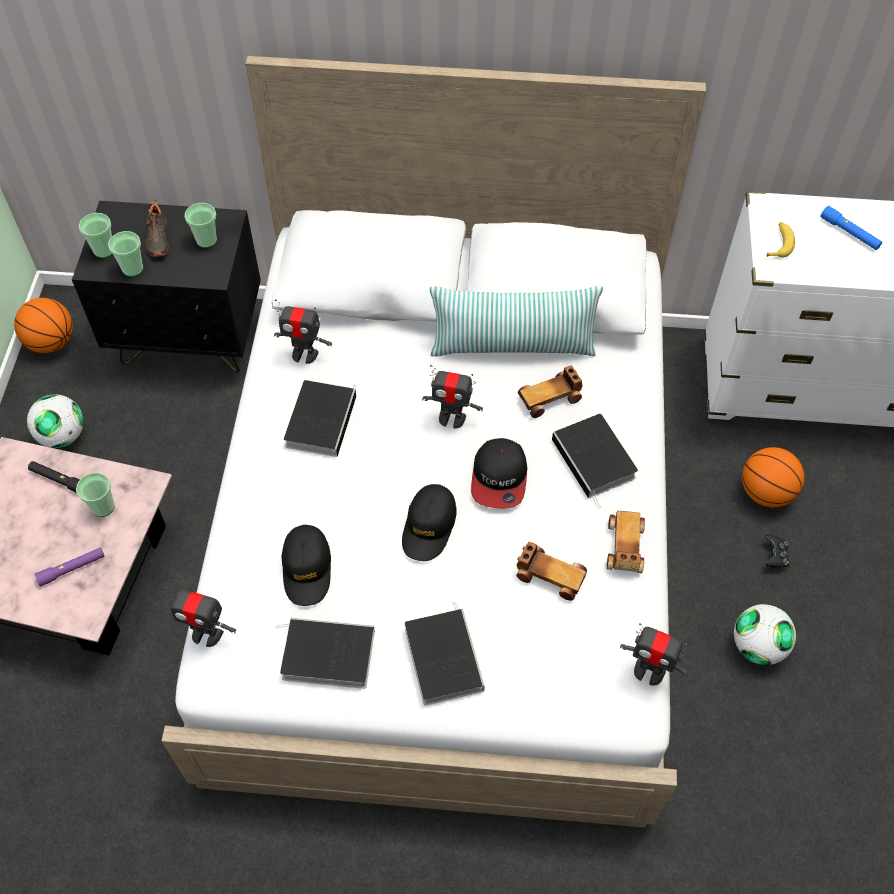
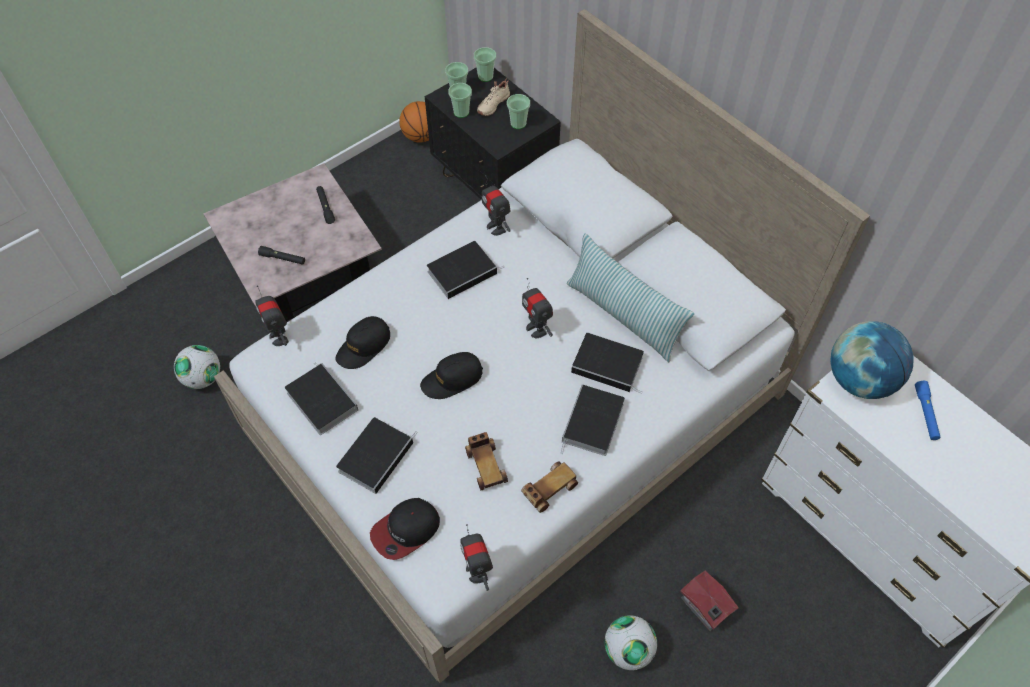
camera: 45 degrees right, 0 degrees up
(62, 436) = (374, 192): football -> football (203, 378)
(72, 569) = (283, 258): purple flashlight -> black flashlight
(103, 507) = (330, 238): cup -> cup (485, 76)
(157, 239) = (492, 104): black shoe -> beige shoe
(499, 478) = (523, 386): cap -> cap (406, 530)
(550, 398) = (609, 365): toy car -> book
(765, 492) = (747, 563): basketball -> none
(774, 557) = (705, 608): black game controller -> toy house
(779, 243) = (859, 380): banana -> globe

